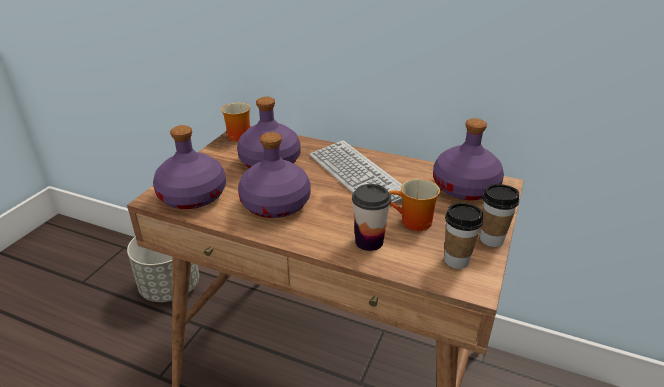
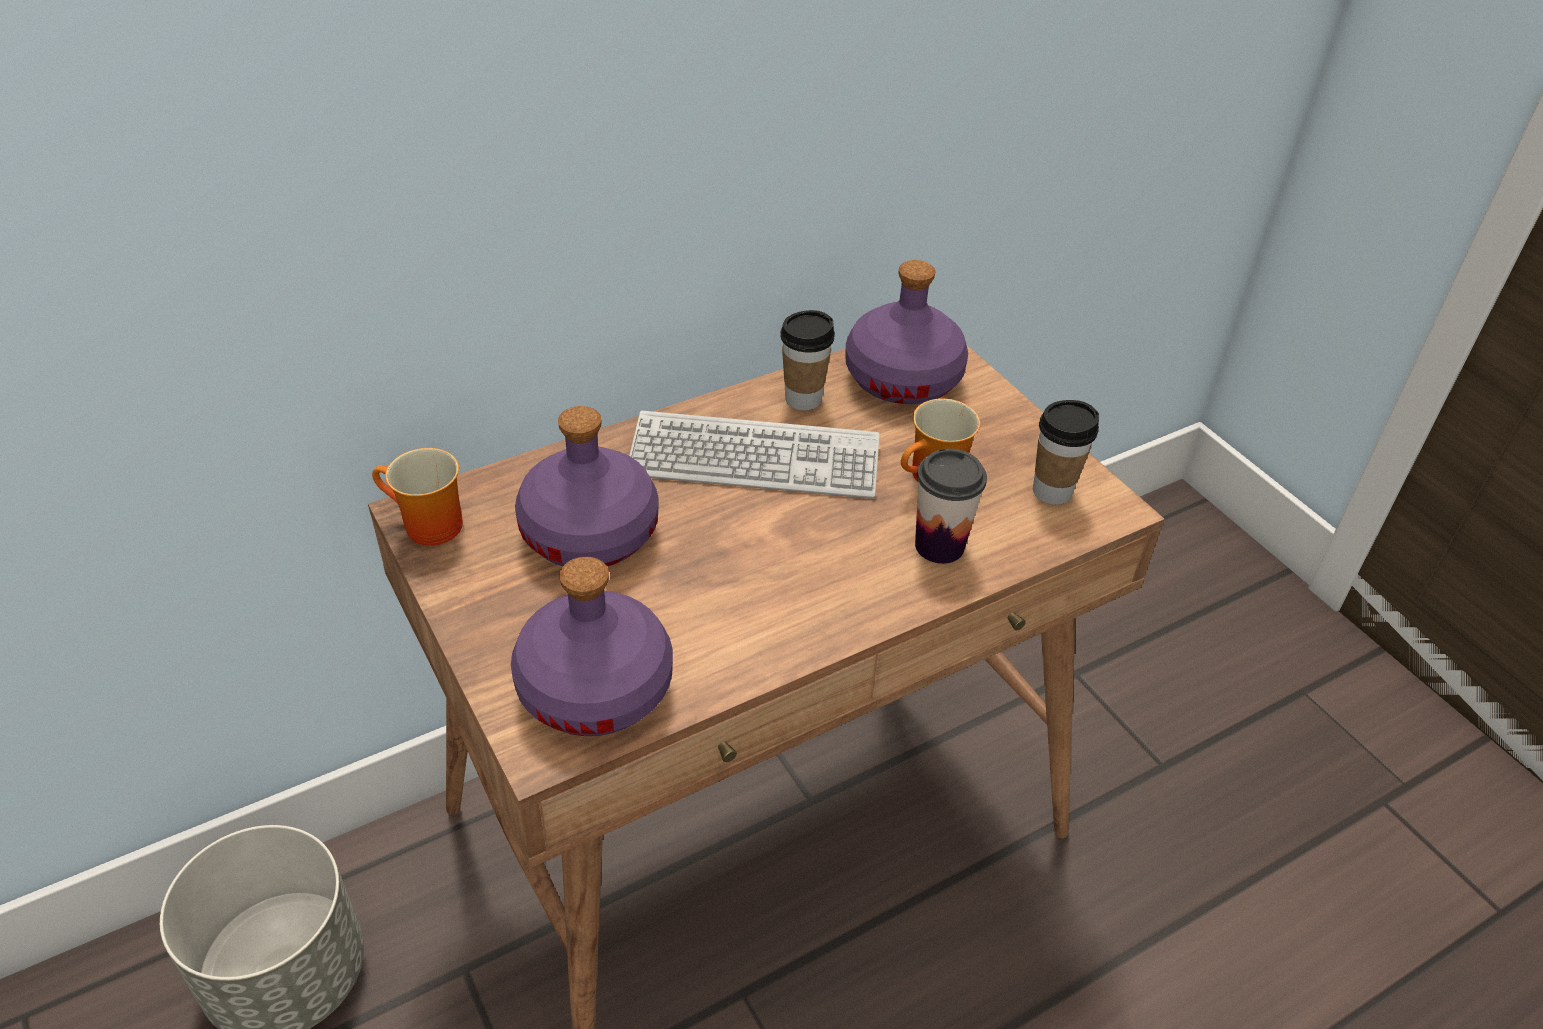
camera: 55 degrees left, 10 degrees up
(275, 204) = (739, 594): purple bottle -> none
(491, 239) = (1037, 434): cup -> cup (803, 399)

